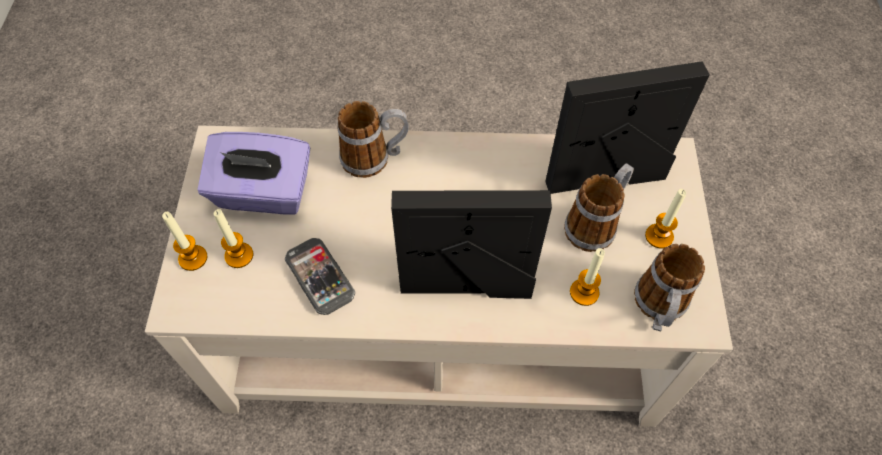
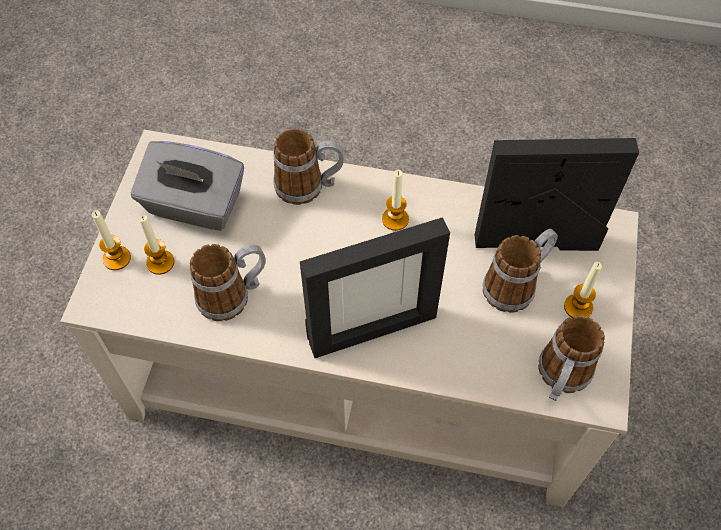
camera: 10 degrees right, 0 degrees up
(263, 193) = (194, 206): purple tissue box -> grey tissue box
(320, 277) = (233, 295): phone -> mug
(465, 288) = (372, 328): picture frame -> picture frame turned 150 degrees clockwise
(584, 292) = (489, 351): candle -> candle (395, 219)

